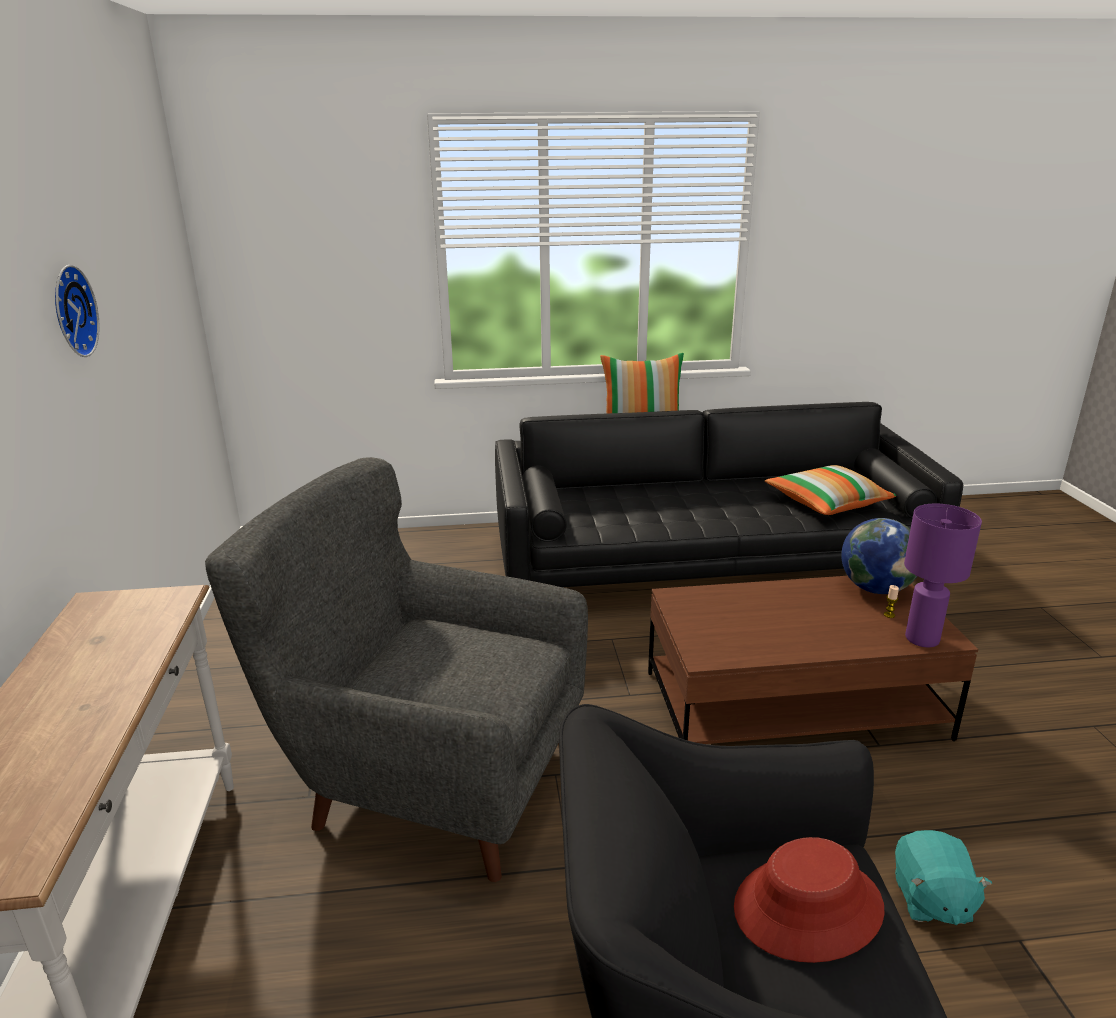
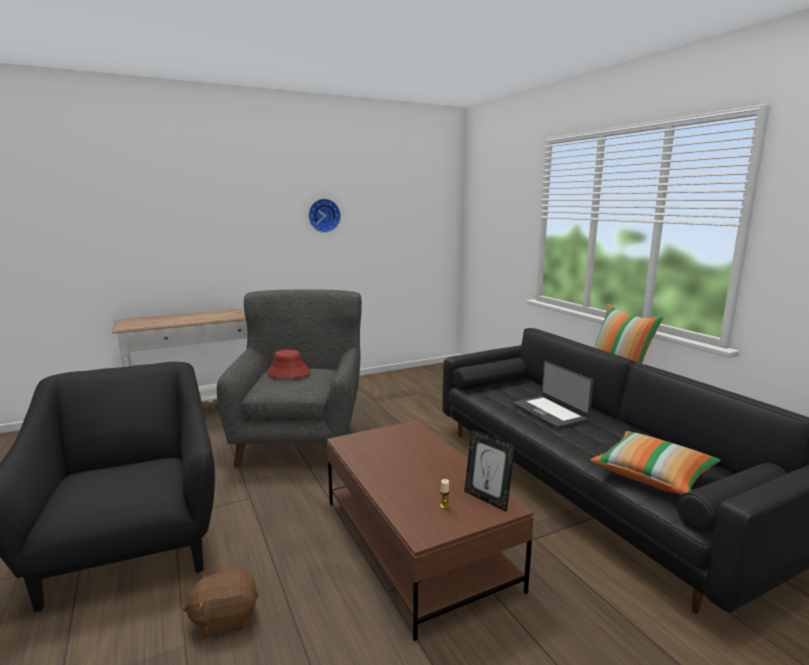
camera: 70 degrees right, 10 degrees down
(664, 505) = (550, 412): none -> laptop
(808, 908) = (126, 479): red hat -> red hat (288, 372)
(875, 588) = (487, 499): globe -> picture frame
(921, 638) = (414, 521): purple table lamp -> none
(930, 899) = (225, 618): turquoise plush toy -> brown plush toy

